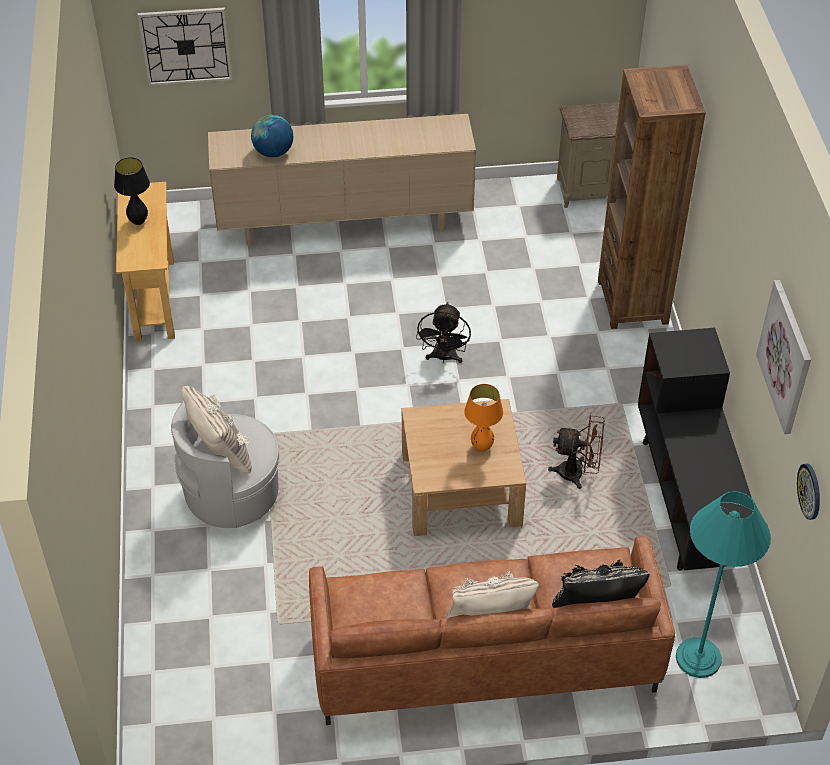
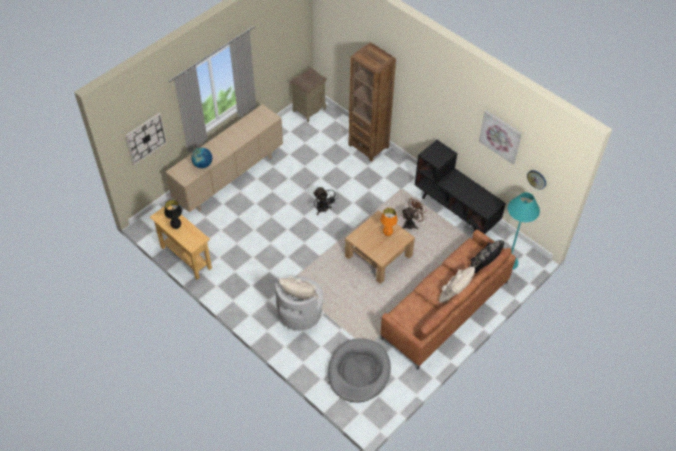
camera: 40 degrees left, 5 degrees up
(223, 655) = (358, 372): none -> grey dog bed

